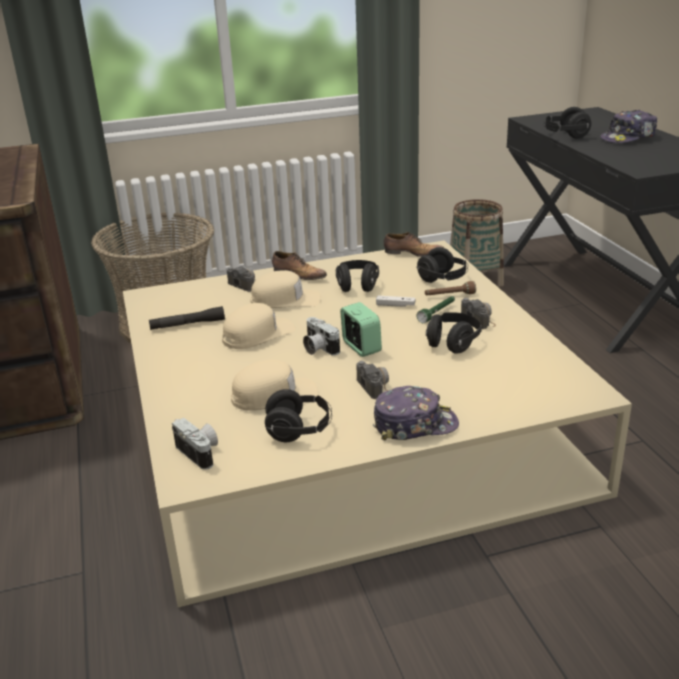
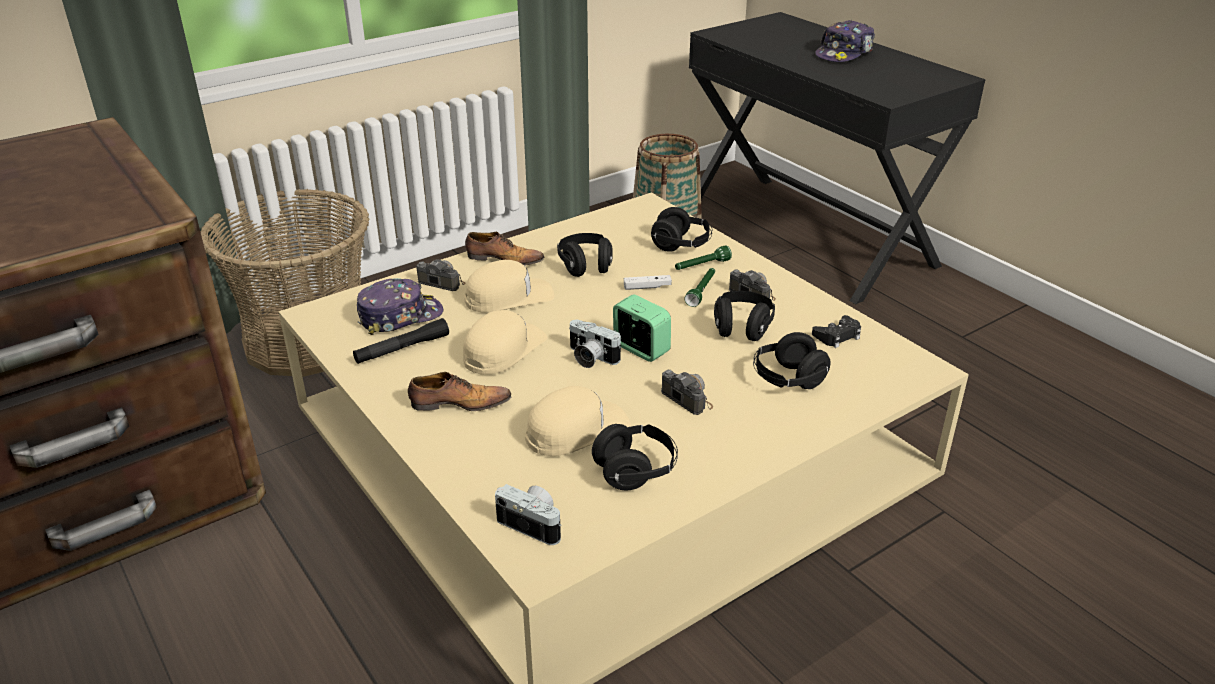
camera: 20 degrees left, 5 degrees up
(412, 253) = (625, 214): shoe -> shoe (458, 404)
(414, 424) = (762, 439): cap -> cap (400, 316)
(449, 295) = (701, 266): brown flashlight -> green flashlight
(530, 359) = (837, 336): none -> black game controller
(565, 135) = (773, 55): black headphones -> black headphones (788, 380)

